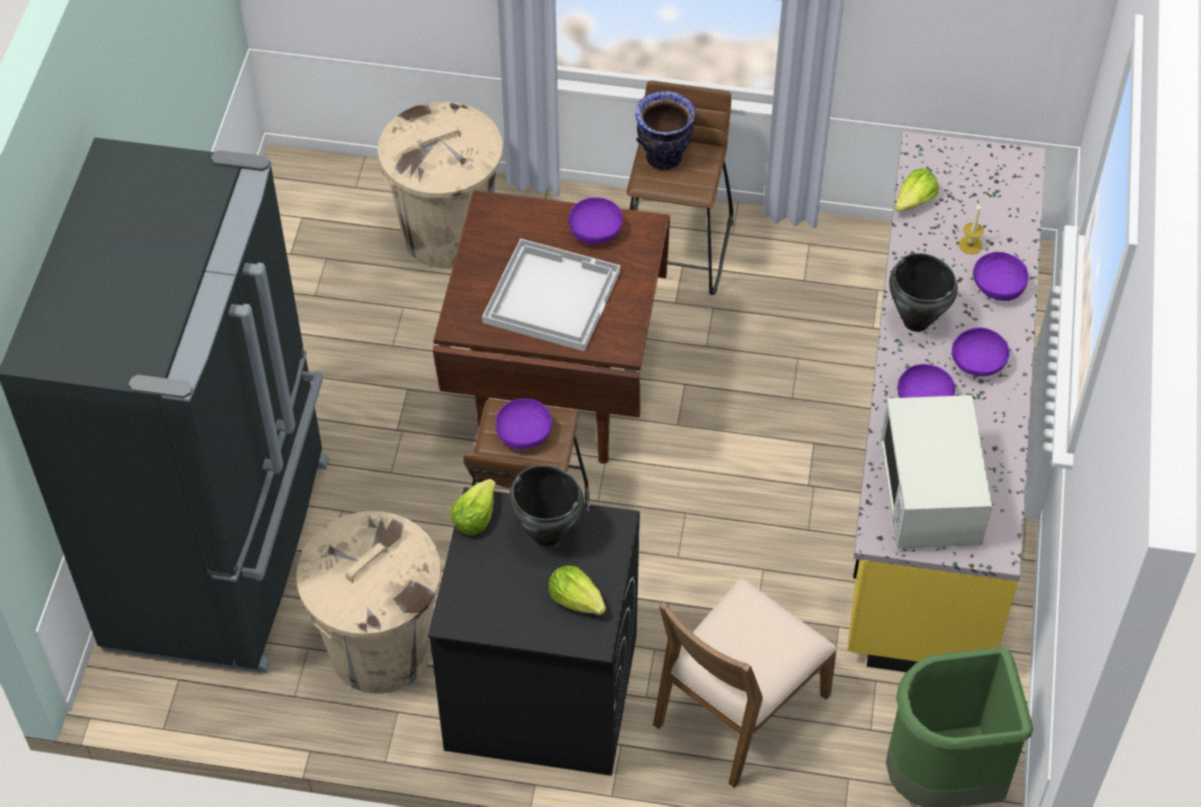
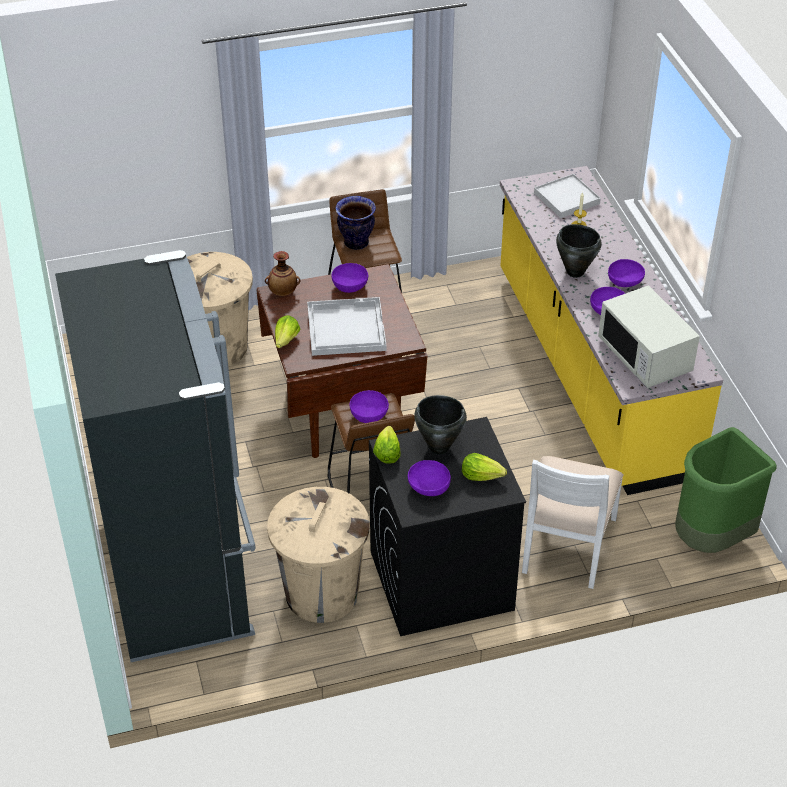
camera: 25 degrees left, 10 degrees down
(502, 211) = (283, 292): none -> vase
(738, 708) = (567, 545): brown chair -> white chair
(914, 202) = (532, 213): lettuce -> lettuce (286, 340)
(980, 194) = (566, 198): none -> white tray
(997, 287) = (608, 241): purple bowl -> purple bowl (428, 487)

